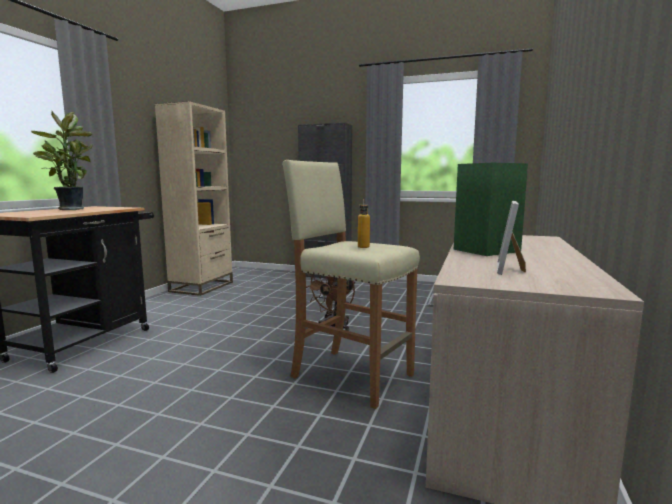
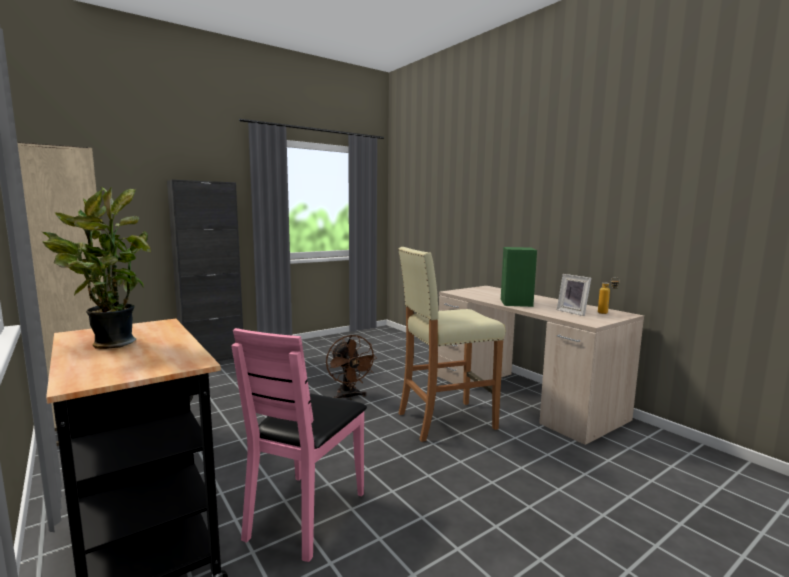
camera: 55 degrees left, 0 degrees up
(138, 369) = (306, 513): none -> pink chair
(363, 248) = (459, 316): bottle -> bottle (606, 313)

